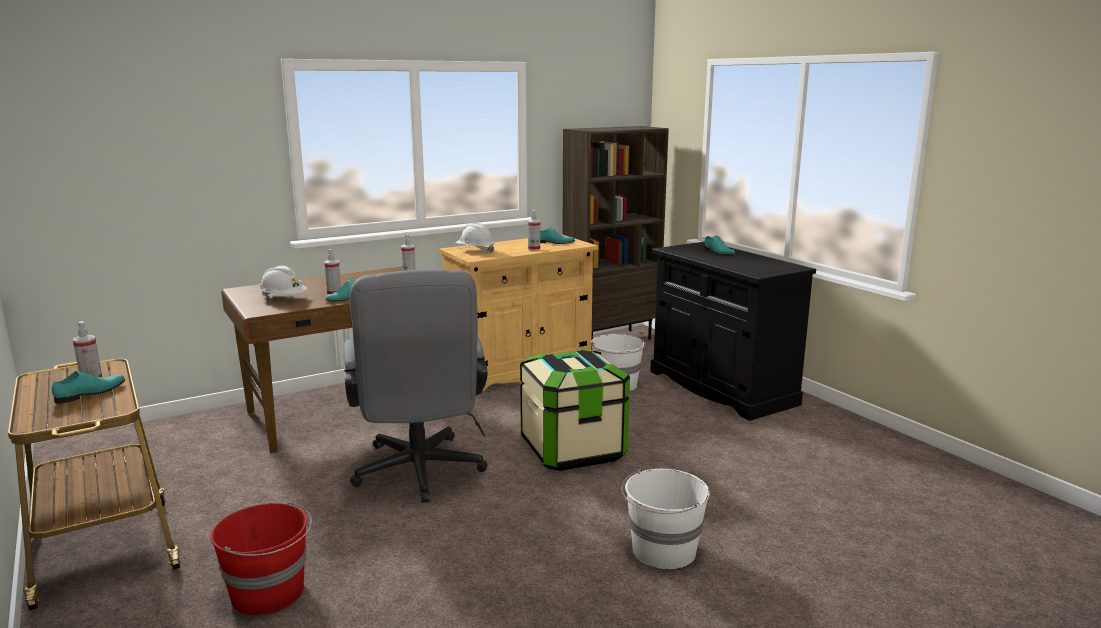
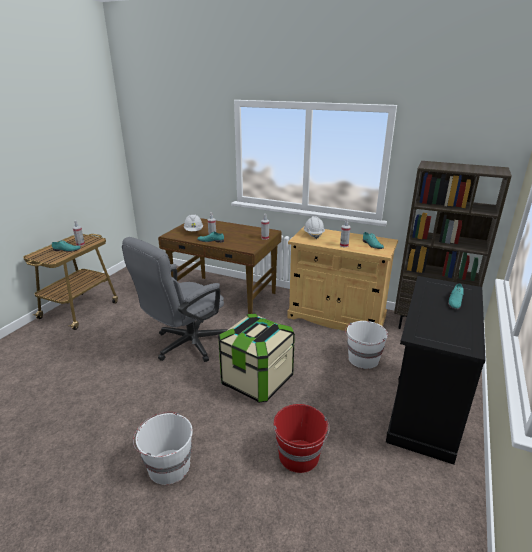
camera: 55 degrees right, 10 degrees up
(269, 593) = (68, 358): red bucket -> red bucket (299, 456)

